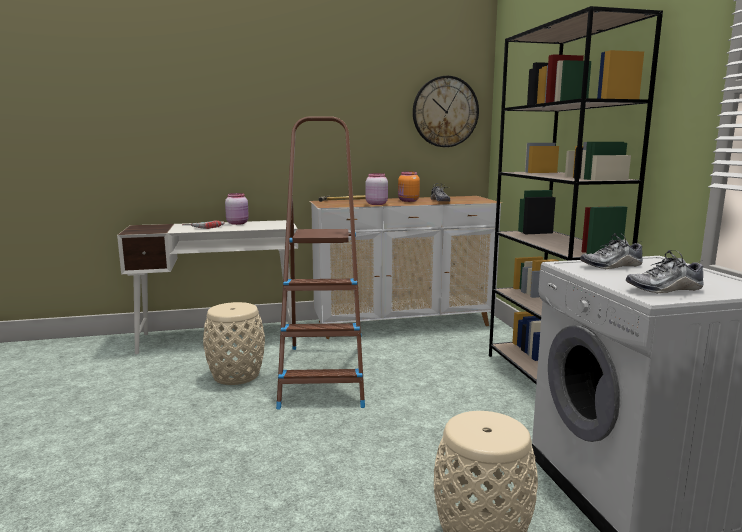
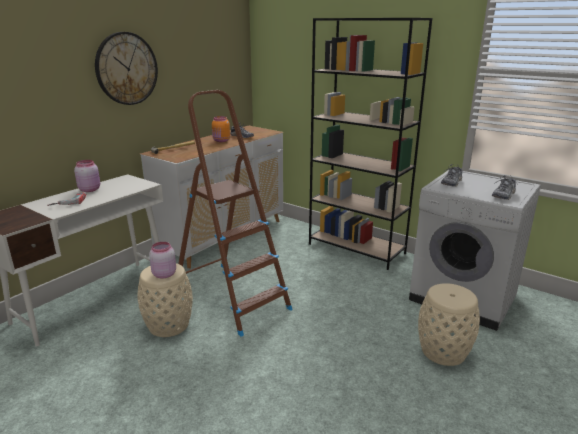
camera: 40 degrees left, 10 degrees up
(376, 204) = (209, 149): pink jar -> pink jar (164, 274)
(445, 112) = (224, 60): wall clock -> wall clock (126, 69)

